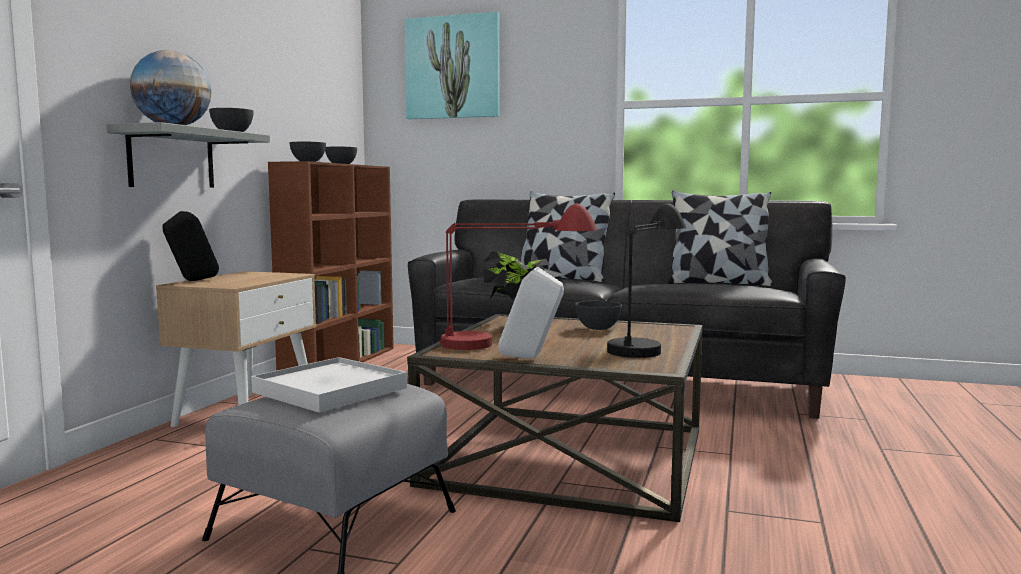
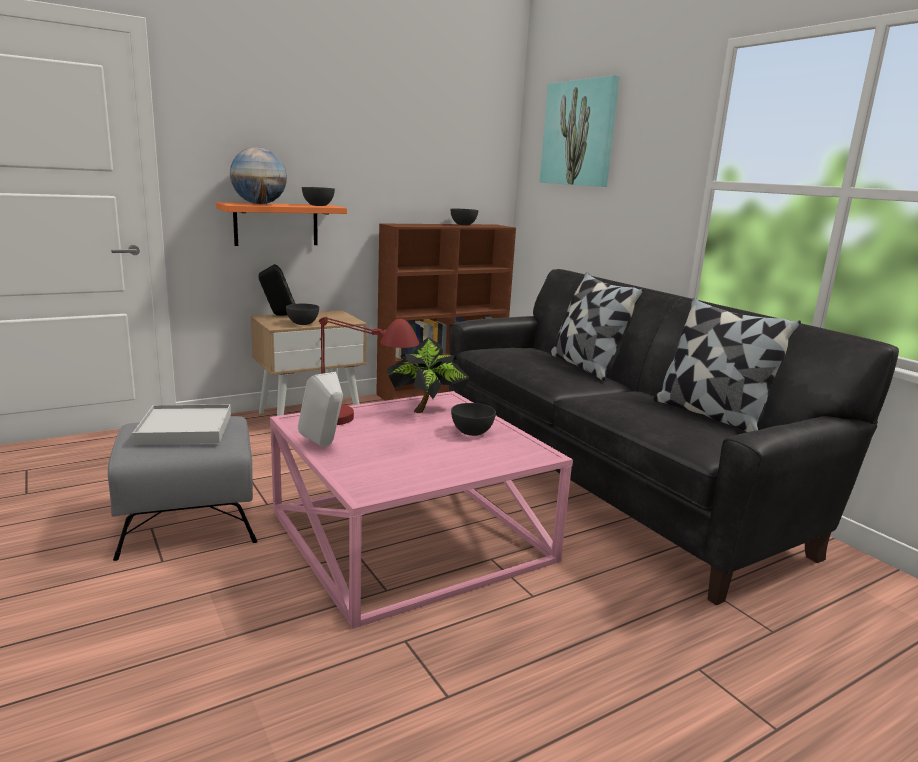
camera: 40 degrees right, 10 degrees up
(172, 159) = (276, 224): grey shelf -> orange shelf
(308, 162) = (410, 225): grey bowl -> grey bowl (303, 324)
(569, 455) = (412, 535): brown coffee table -> pink coffee table
(647, 343) = (452, 462): black table lamp -> none

